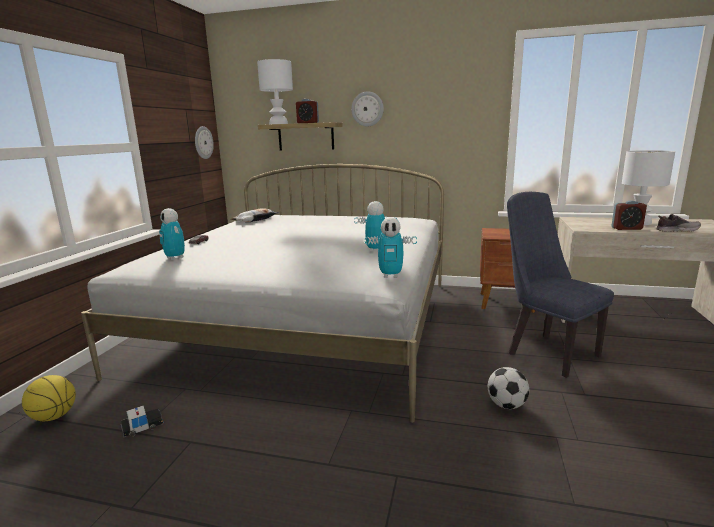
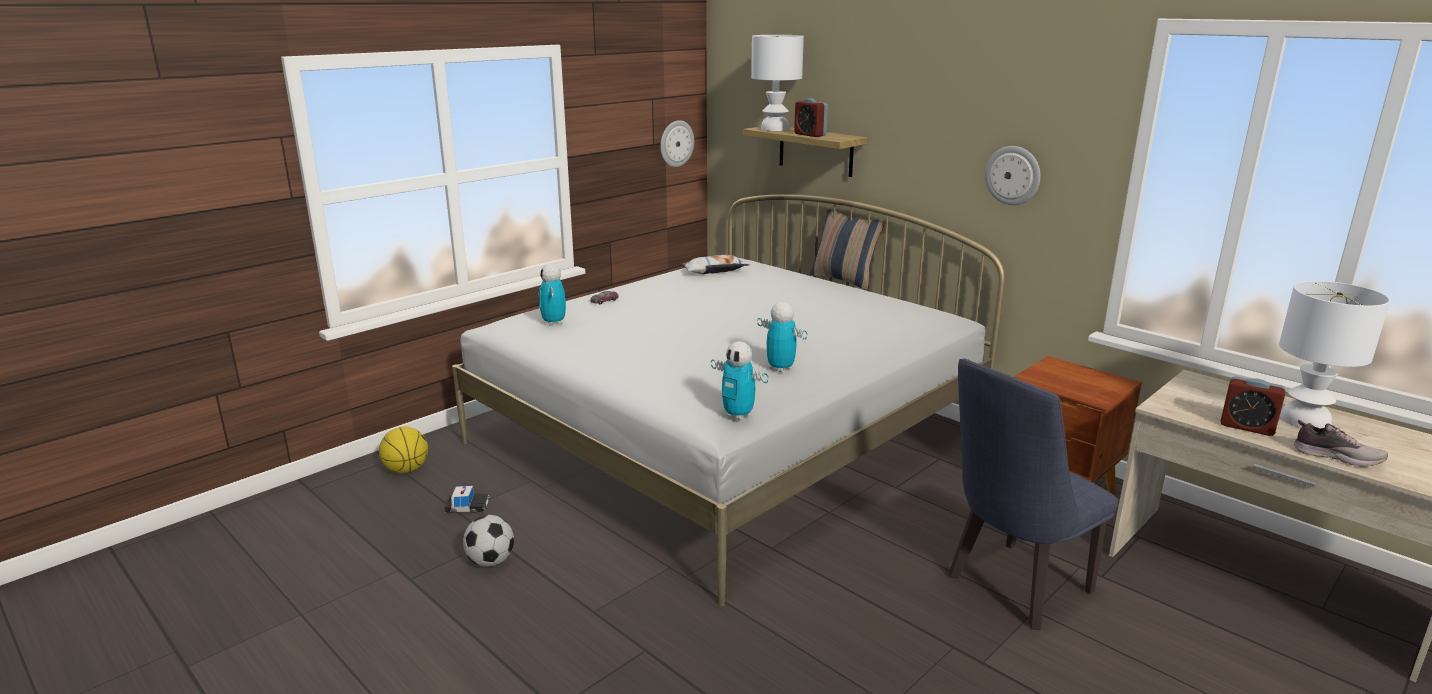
camera: 30 degrees right, 5 degrees up
(338, 214) = (844, 280): none -> pillow
(367, 109) = (904, 121): wall clock -> wall clock (1013, 175)
(507, 405) = (855, 633): football -> football (491, 562)
(546, 351) = (1013, 588): blue chair -> blue chair turned 120 degrees counterclockwise

